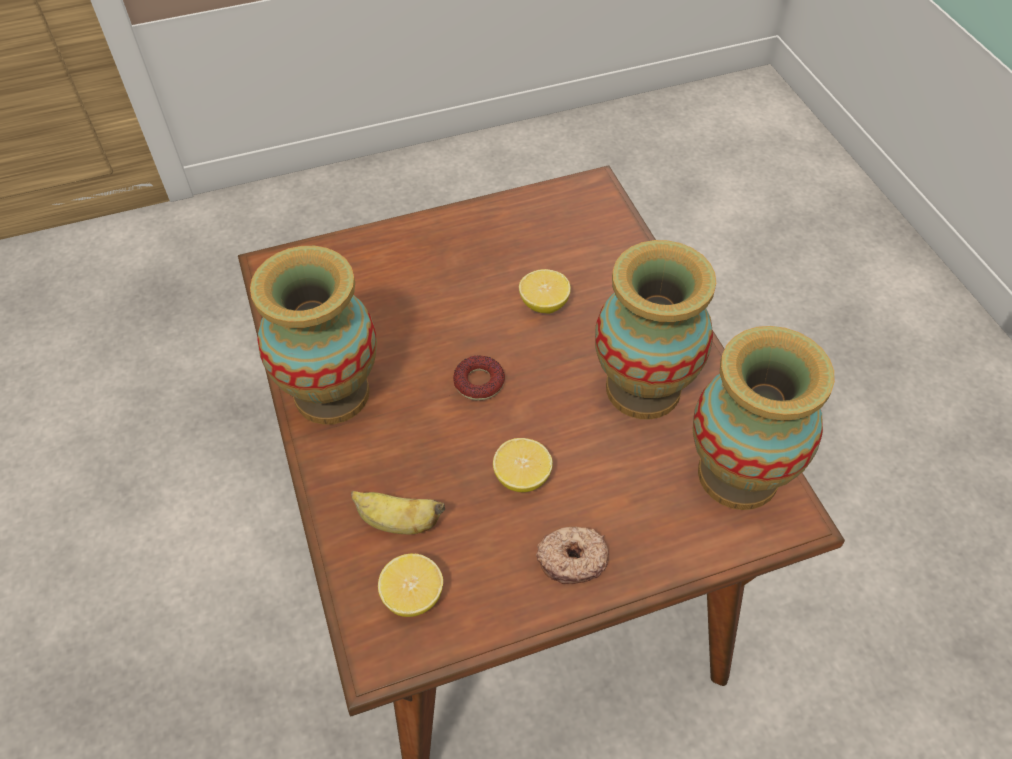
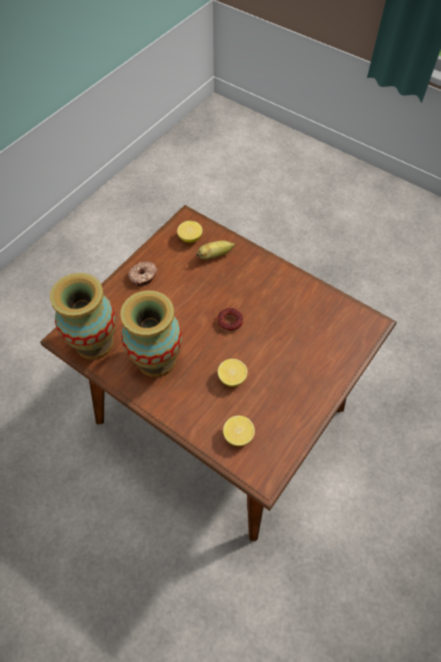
camera: 145 degrees right, 5 degrees up
(331, 394) = (284, 283): vase -> none
(522, 477) = (182, 294): lemon -> lemon (238, 435)

